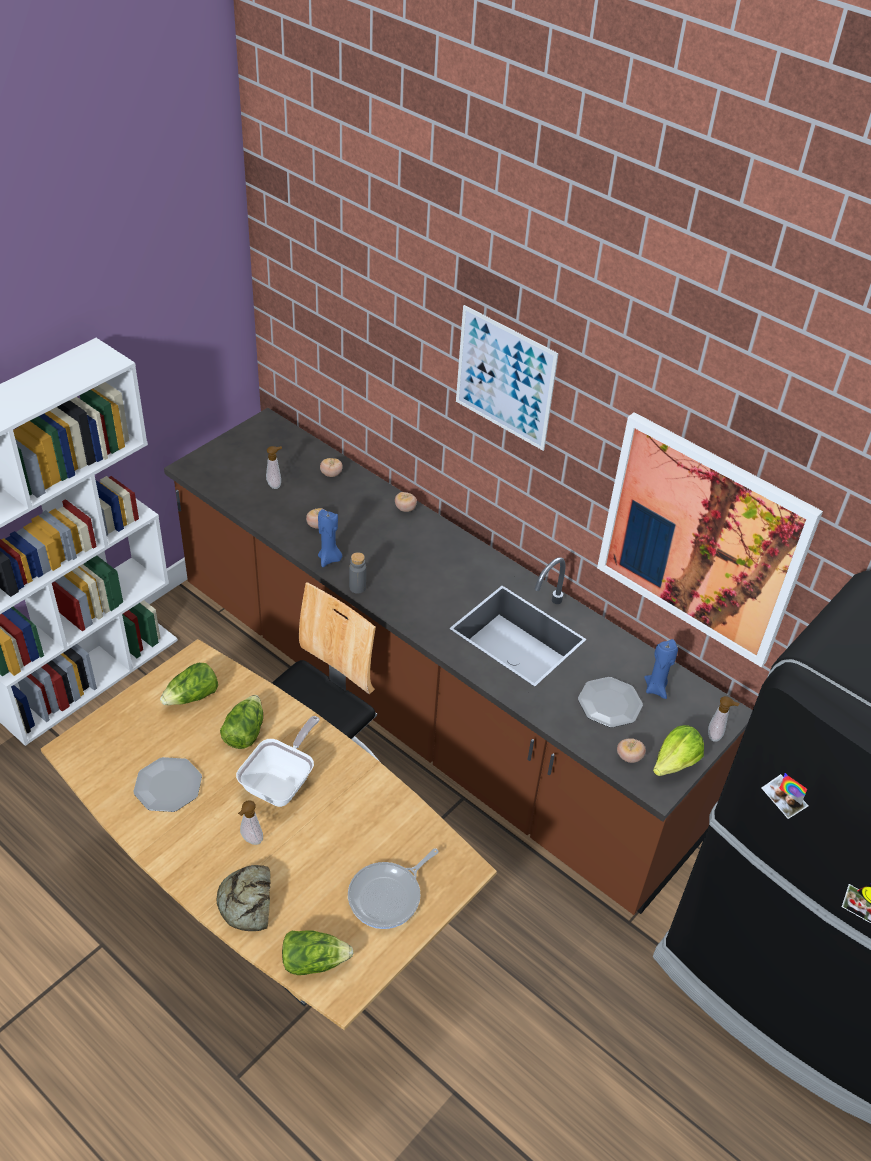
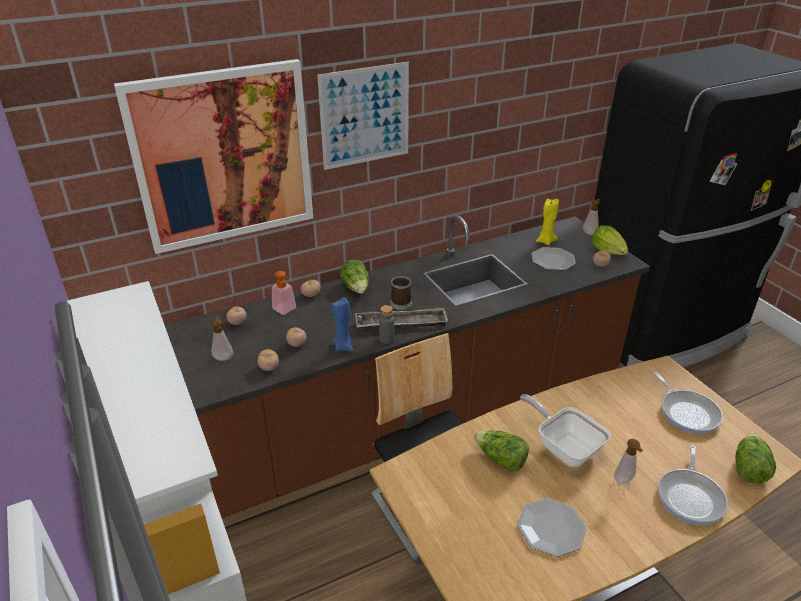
camera: 65 degrees left, 10 degrees down
(192, 697) = (444, 488): lettuce -> lettuce (356, 288)
(247, 902) = (691, 497): bread -> frying pan
(274, 518) = (269, 367): none -> tomato
(369, 500) = (287, 310): none -> soap dispenser
(391, 592) = (401, 323): none -> tray
(431, 581) = (401, 302): none -> mug
(656, 688) = (545, 241): blue candle -> yellow candle
(701, 539) = (526, 129): picture -> picture (223, 157)

